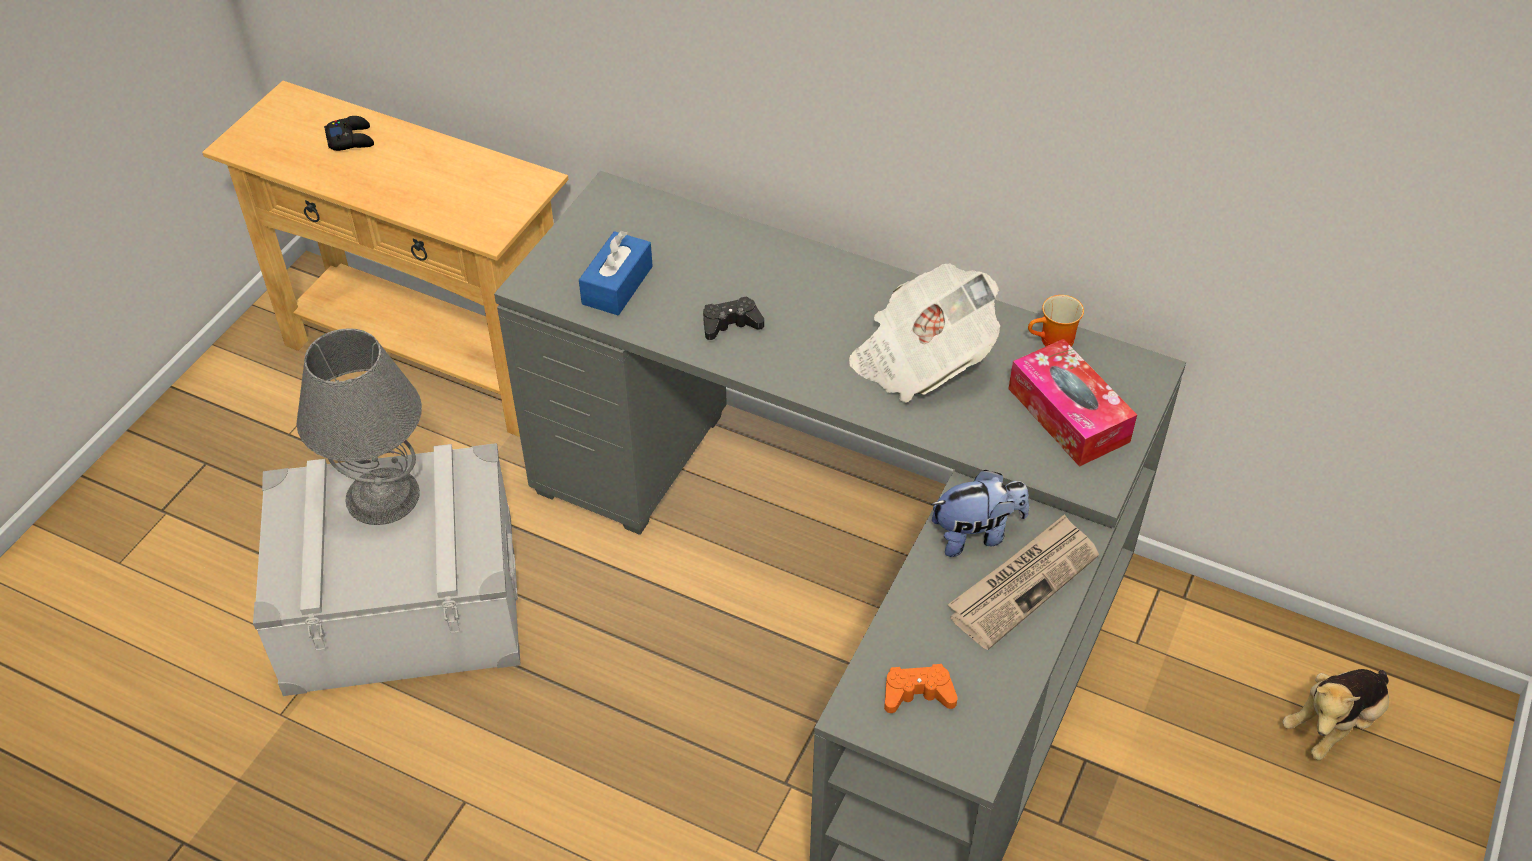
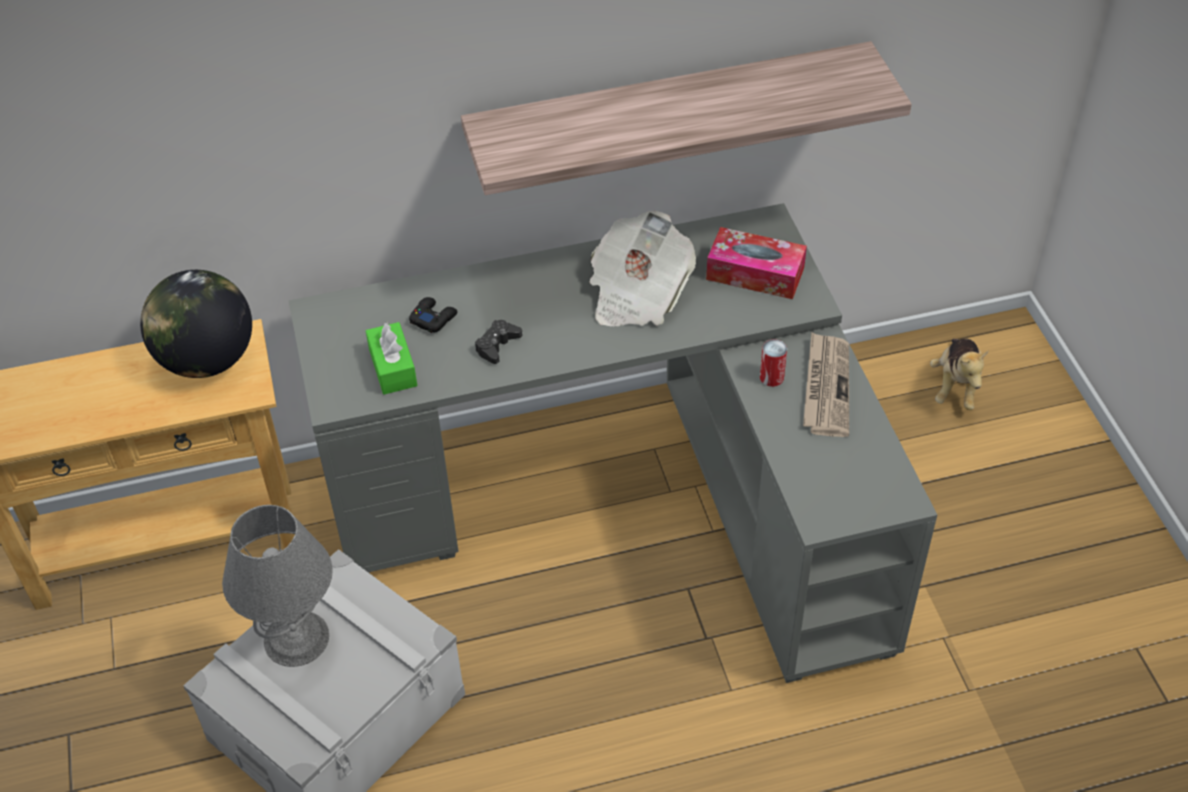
camera: 40 degrees left, 0 degrees up
(351, 139) = (59, 390): black game controller -> black game controller (433, 318)
(485, 184) = (207, 360): none -> globe
(617, 285) = (393, 367): blue tissue box -> green tissue box
(917, 693) = (838, 486): orange game controller -> none
(976, 534) = (771, 377): plush toy -> can
(1054, 342) = (701, 236): mug -> none
(1062, 166) = (669, 111): none -> shelf

